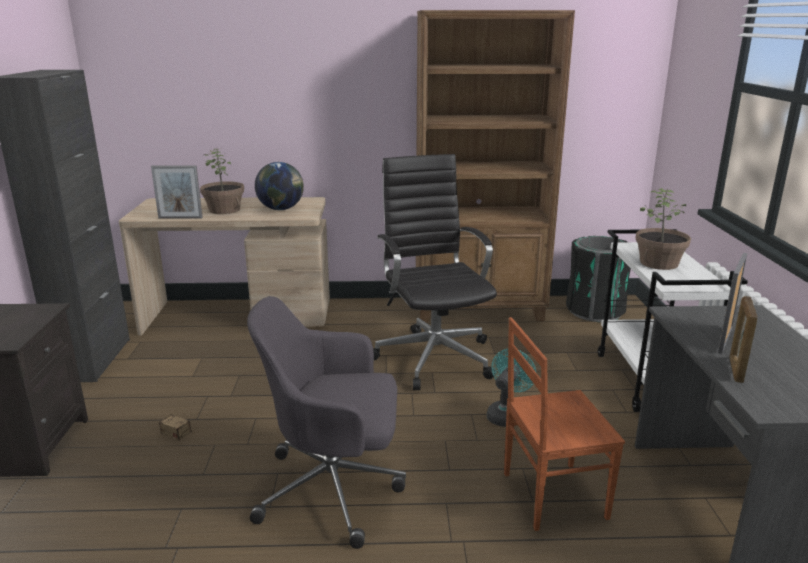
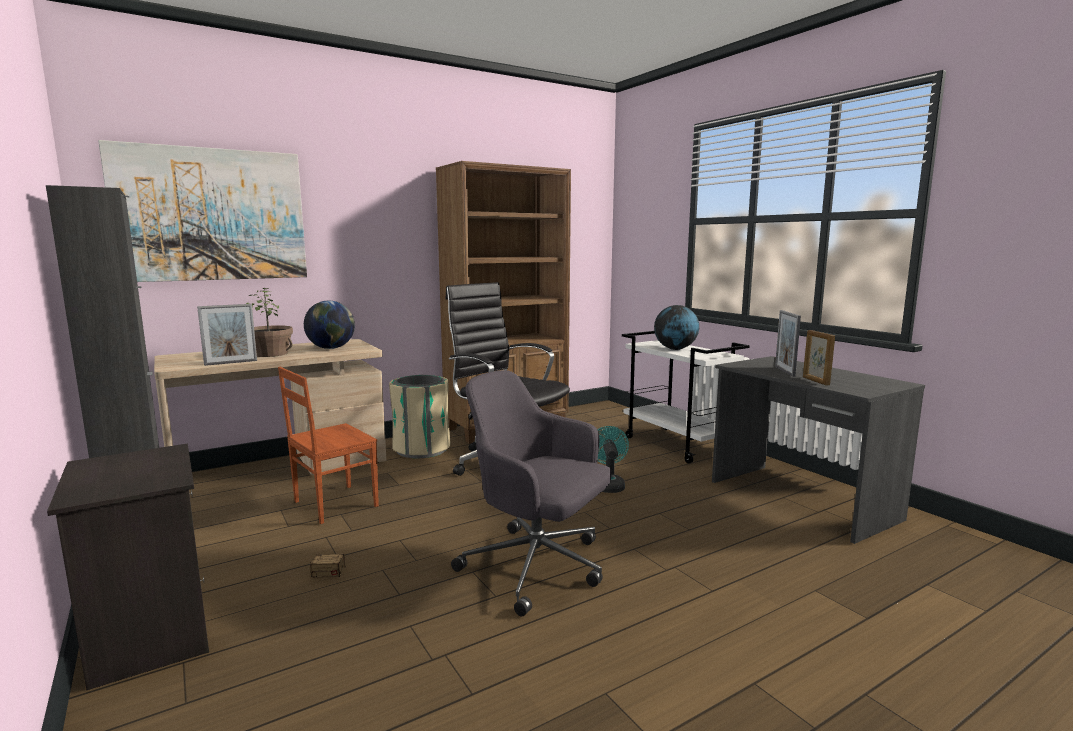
camera: 30 degrees left, 10 degrees down
(191, 71) = (212, 215): none -> picture
(334, 489) = (537, 567): grey office chair -> grey office chair turned 60 degrees clockwise
(371, 319) = (422, 449): none -> beige trash can
(551, 494) = (696, 522): brown chair -> brown chair (334, 504)
(594, 311) = (593, 413): black trash can -> none
(659, 263) = (675, 349): potted plant -> globe

